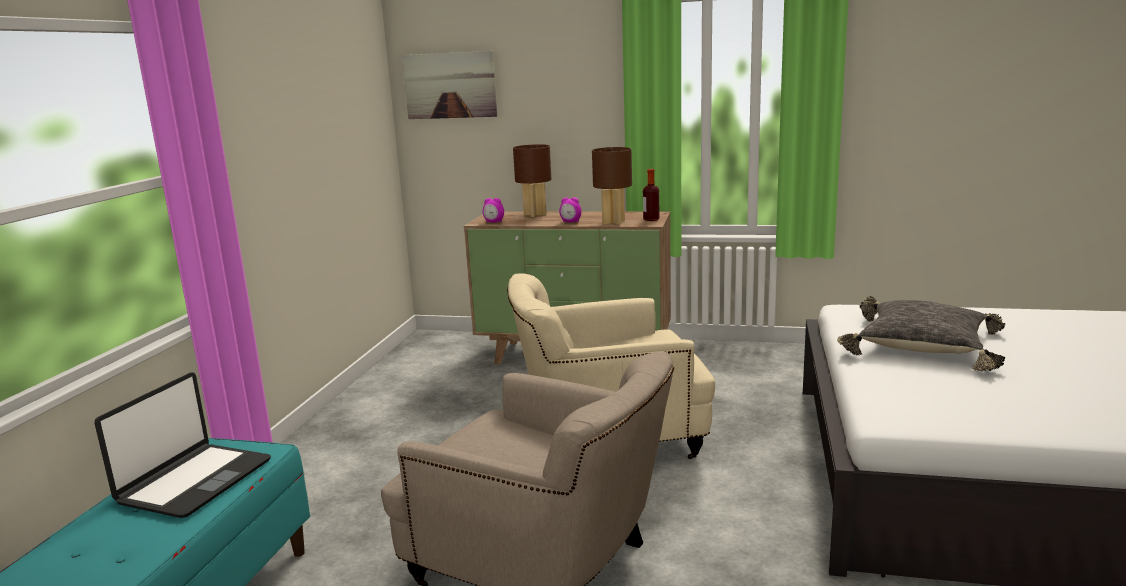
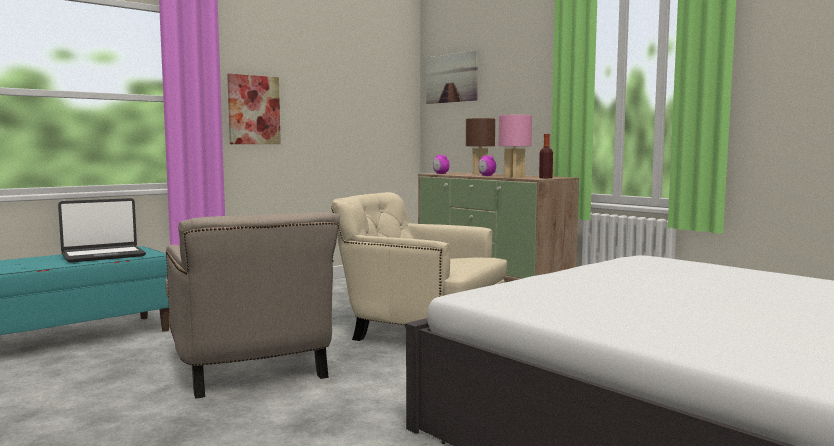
camera: 35 degrees right, 10 degrees down
(250, 172) = (253, 110): none -> picture
(613, 222) = (514, 177): brown table lamp -> pink table lamp
(922, 343) = (643, 276): pillow -> none

